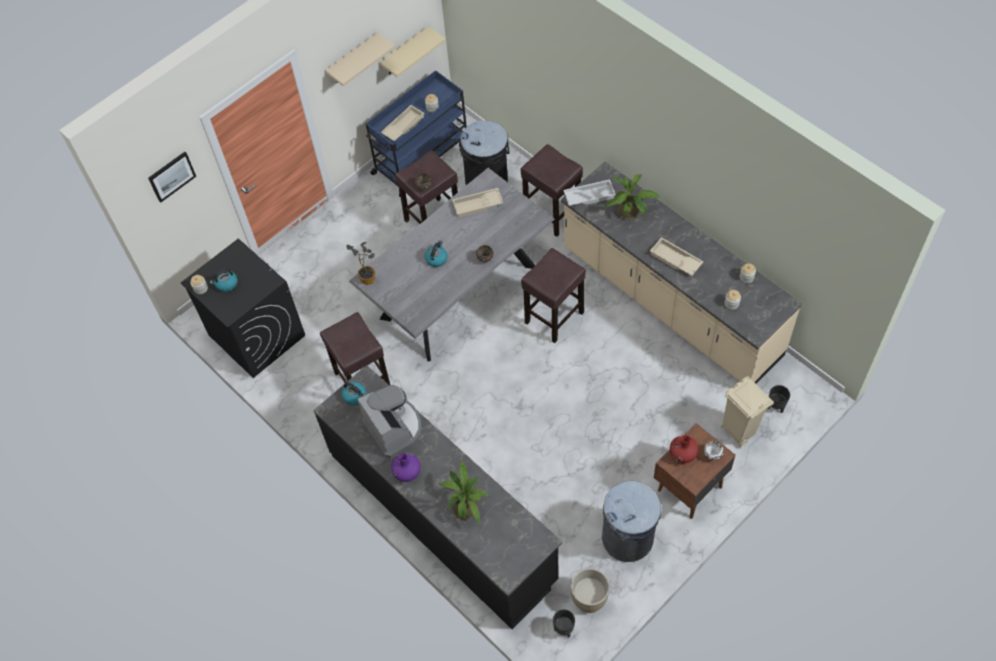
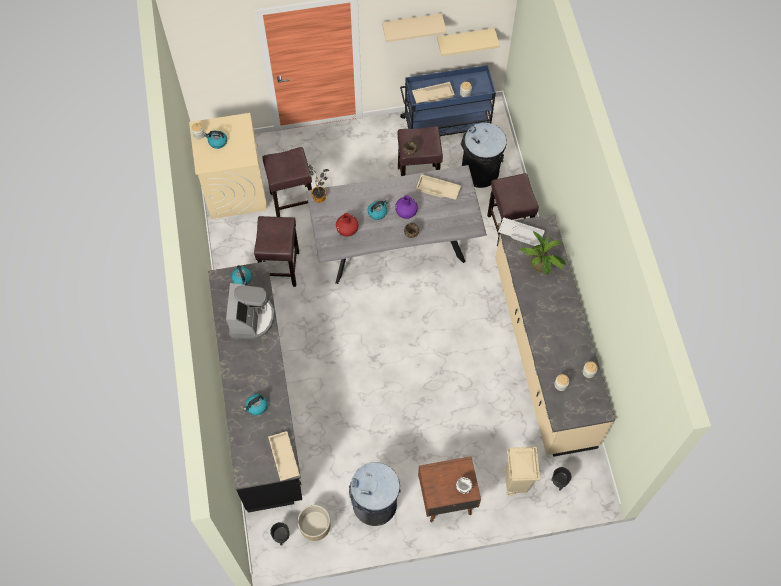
camera: 30 degrees right, 5 degrees up
(171, 176) = (216, 42): picture -> none
(256, 335) = (235, 189): black washing machine -> beige washing machine
(407, 472) = (235, 356): purple vase -> purple vase (406, 212)
(466, 505) = (256, 406): potted plant -> kettle
(553, 318) = (448, 308): brown stool -> brown stool (291, 202)
(675, 260) = (545, 324): beige tray -> beige tray (283, 457)
(682, 454) = (443, 472): red vase -> red vase (347, 230)

